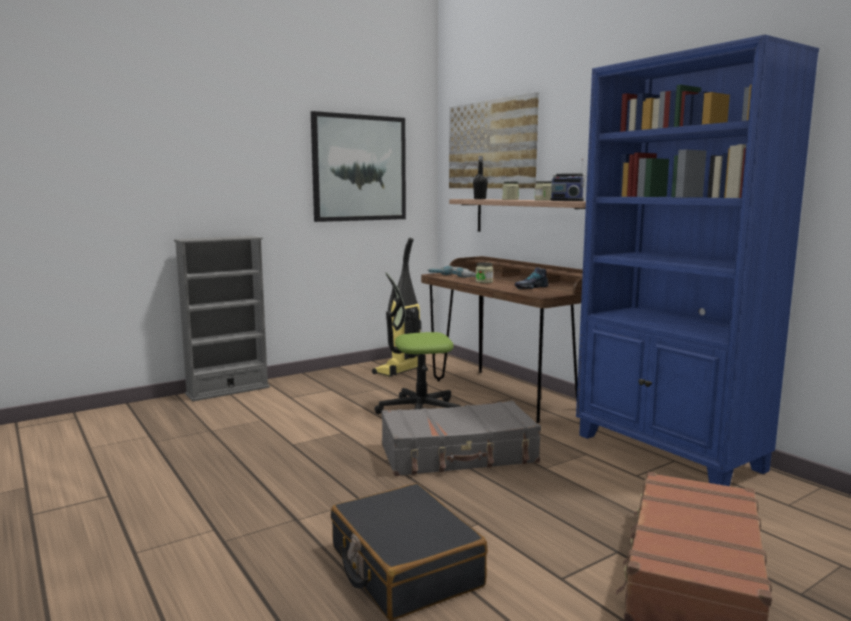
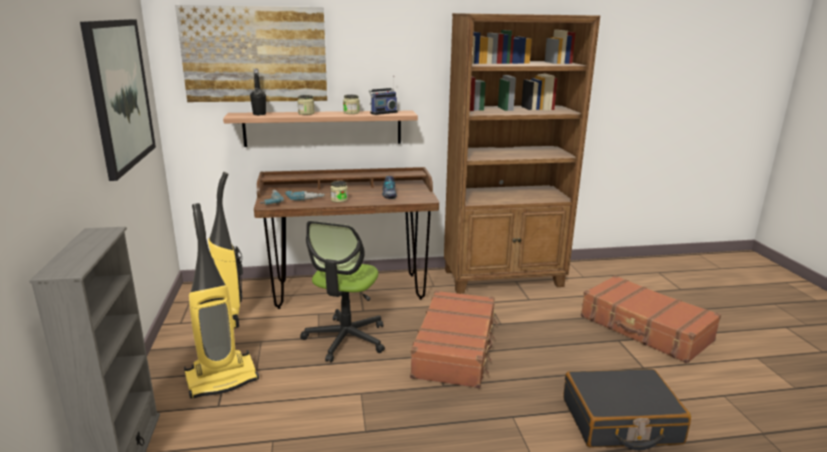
camera: 65 degrees left, 10 degrees up
(322, 390) = (222, 379): none -> vacuum cleaner
(459, 454) = (456, 348): grey suitcase -> brown suitcase
(668, 453) = (504, 278): blue bookcase -> brown bookcase

